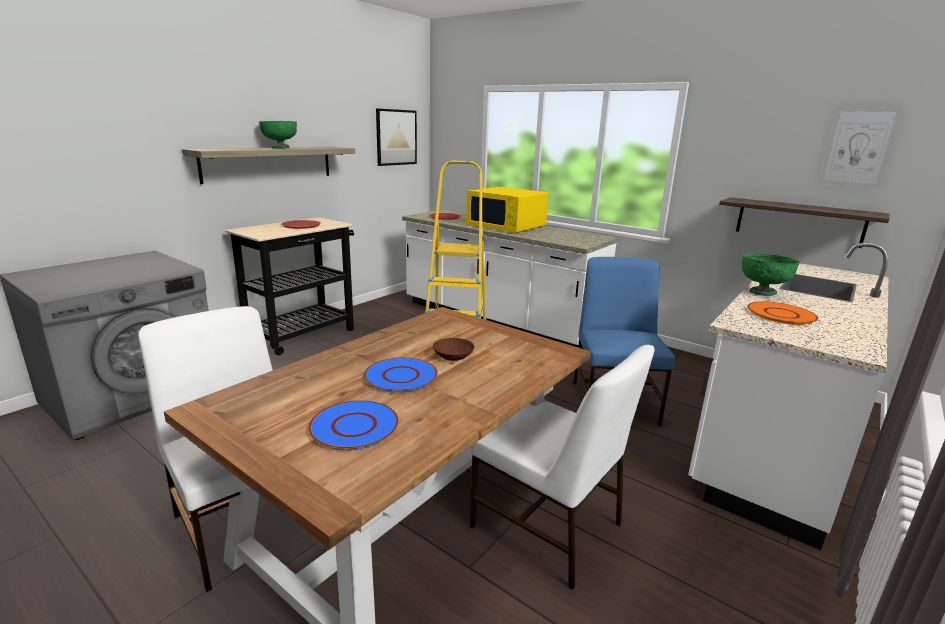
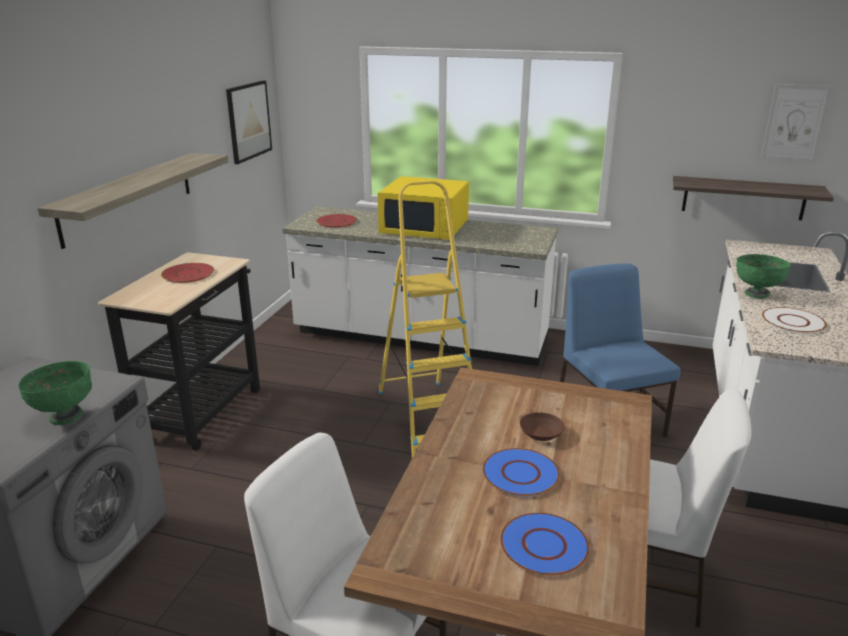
camera: 20 degrees left, 5 degrees up
(280, 148) = (148, 176): green bowl -> green bowl (65, 416)
(780, 314) = (793, 322): orange plate -> white plate

